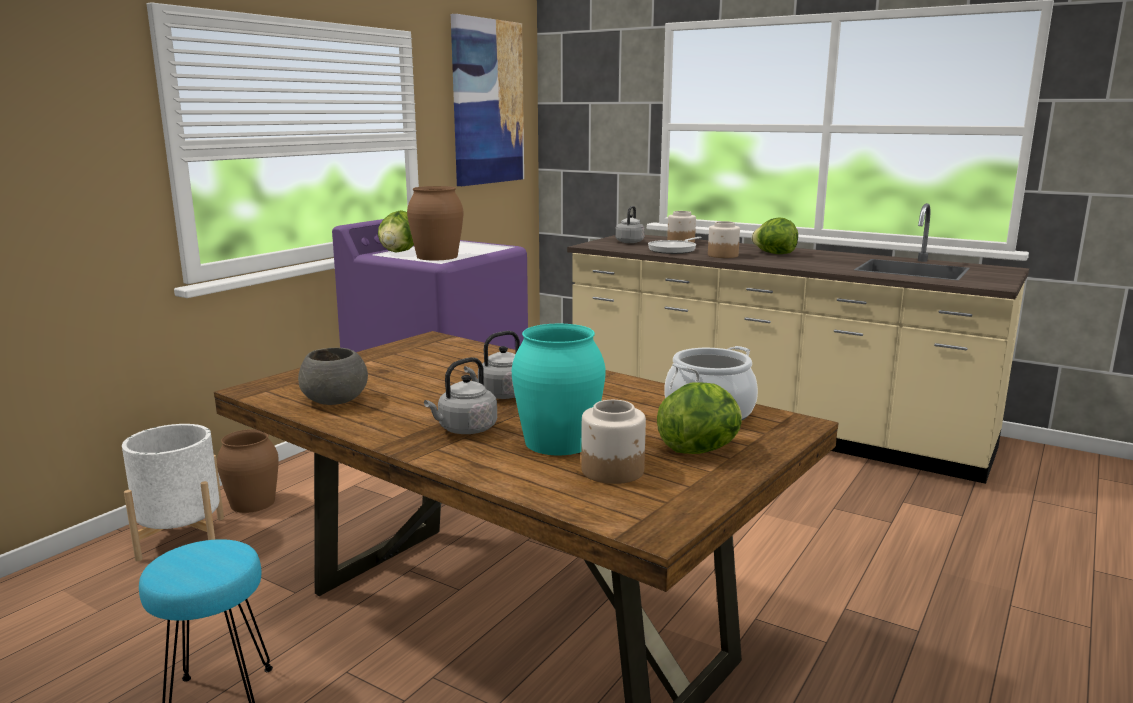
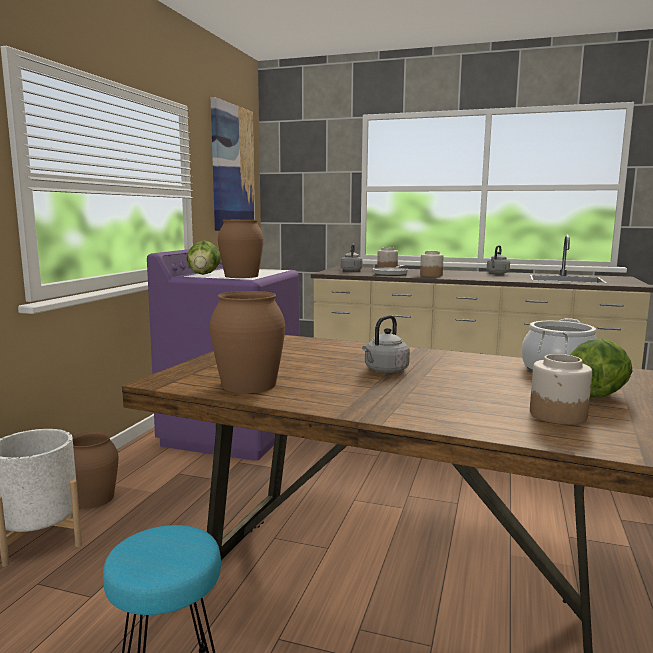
camera: 15 degrees left, 5 degrees down
(334, 401) = (248, 385): grey bowl -> brown vase
(465, 429) = (393, 396): grey kettle -> grey kettle (497, 273)
(558, 442) = (482, 399): turquoise vase -> none
(774, 253) = (463, 274): lettuce -> none

